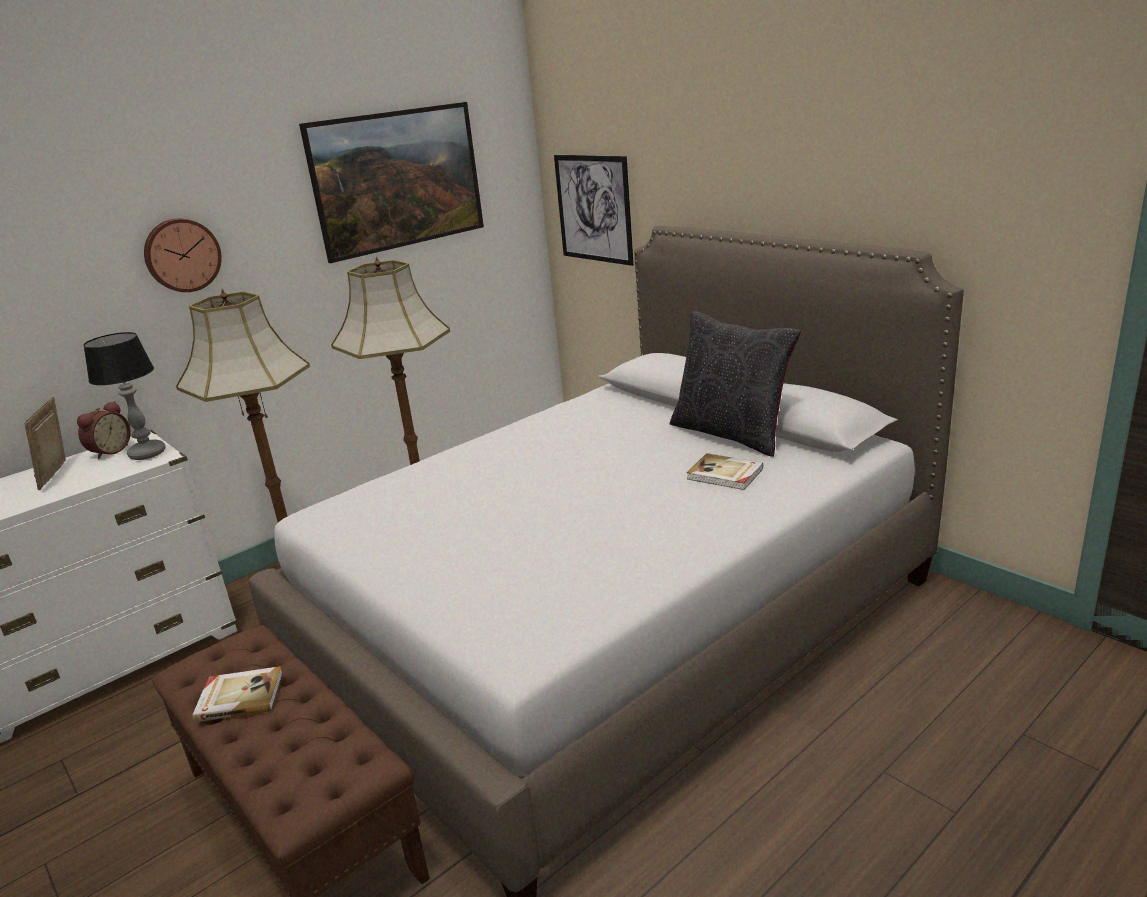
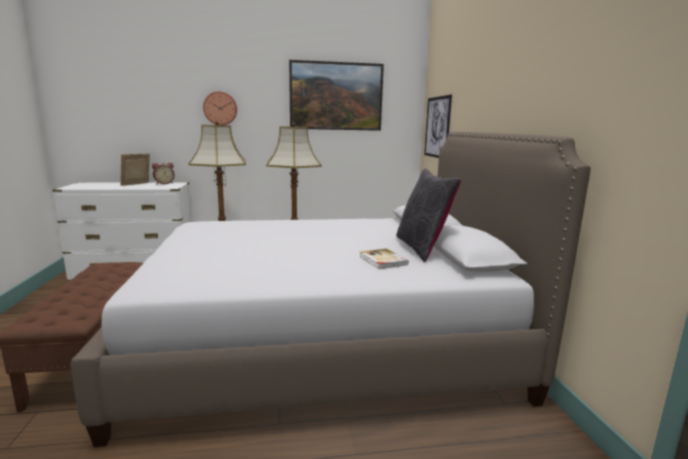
camera: 30 degrees right, 10 degrees down
(148, 453) = (171, 186): table lamp -> none
(239, 696) = (91, 279): book -> none

